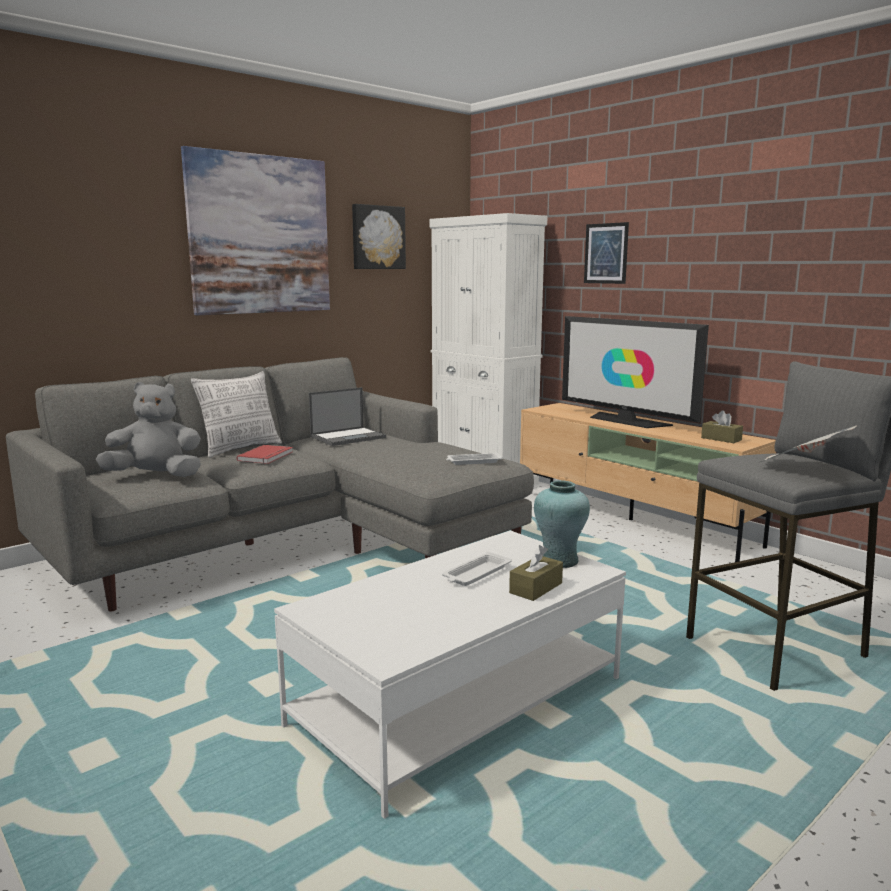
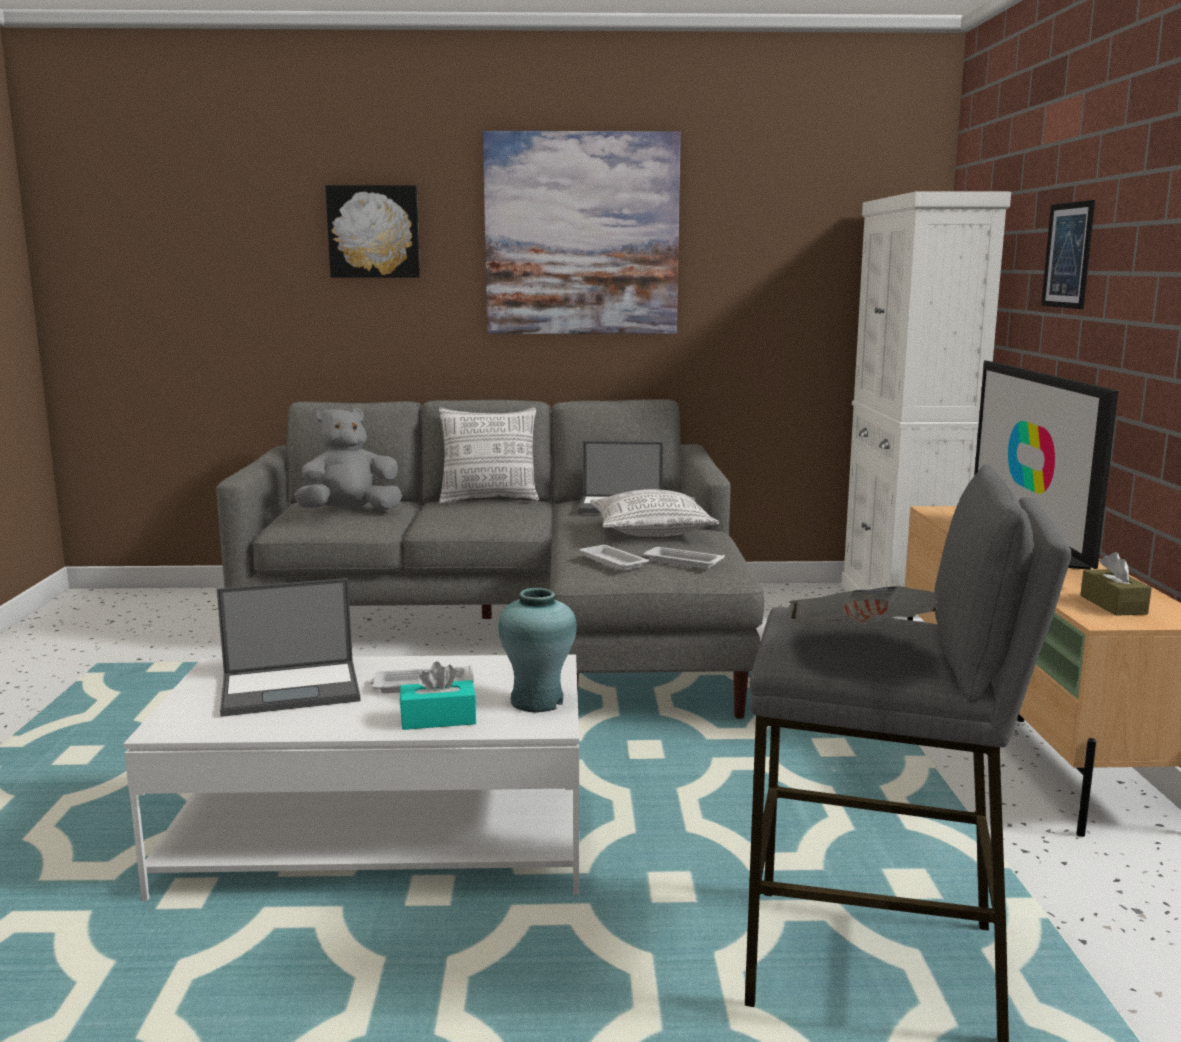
camera: 40 degrees right, 0 degrees up
(156, 476) = (350, 512): grey plush toy -> grey plush toy turned 60 degrees counterclockwise
(267, 456) = (486, 512): red book -> none
(377, 237) = (767, 233): picture -> picture (374, 232)
(401, 603) = (292, 688): none -> laptop
(408, 448) = (651, 531): none -> pillow
(435, 470) = (612, 561): none -> white tray
(536, 588) = (438, 719): brown tissue box -> turquoise tissue box

